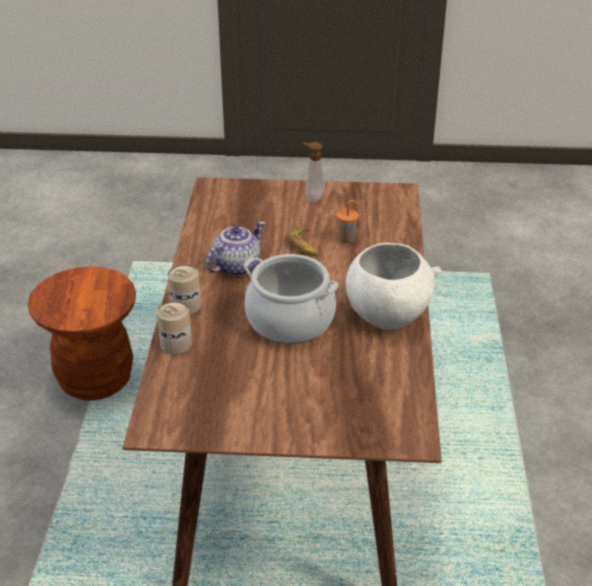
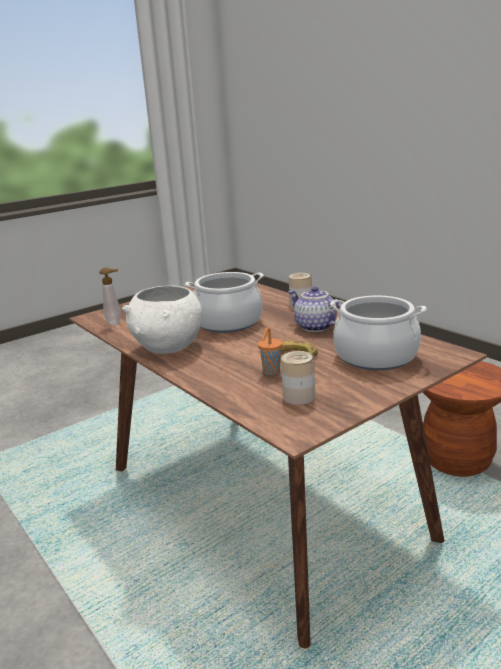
camera: 140 degrees right, 15 degrees down
(176, 344) = (272, 295): can -> can (299, 396)
(236, 266) = (314, 327): teapot -> teapot turned 135 degrees clockwise
(259, 212) = (376, 356): none -> cooking pot
(313, 198) = (362, 386): soap dispenser -> soap dispenser (115, 322)

